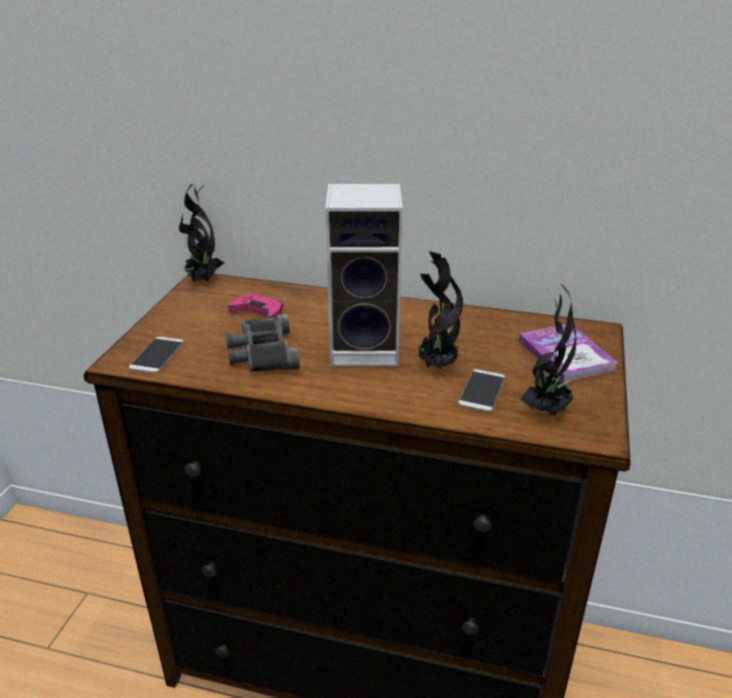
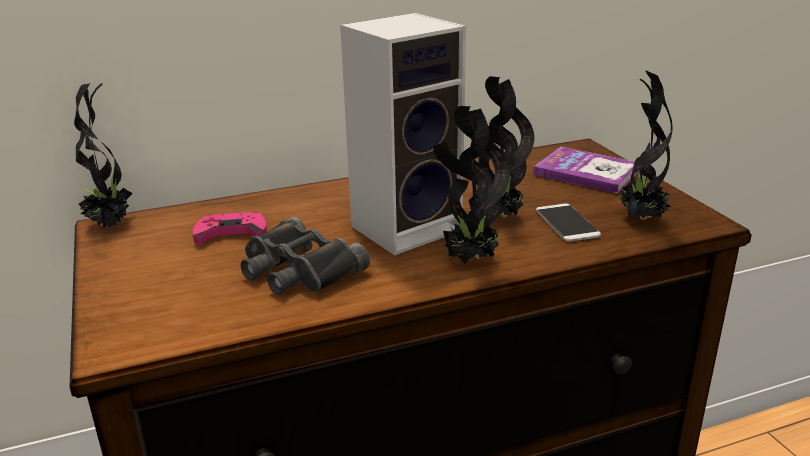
camera: 35 degrees left, 5 degrees down
(157, 355) = (161, 321): phone -> none
(371, 390) = (468, 260): none -> potted plant

